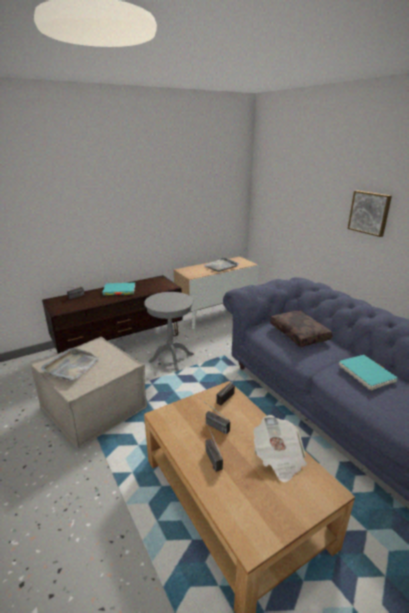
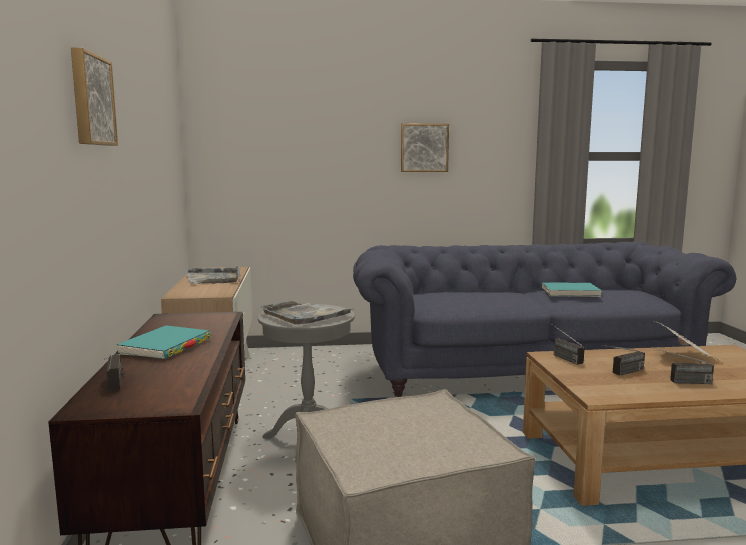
camera: 65 degrees left, 15 degrees down
(71, 366) = (408, 443): grey tray -> grey tray (305, 315)
(100, 187) = (90, 100): none -> picture
(300, 334) = (466, 295): brown pillow -> none

